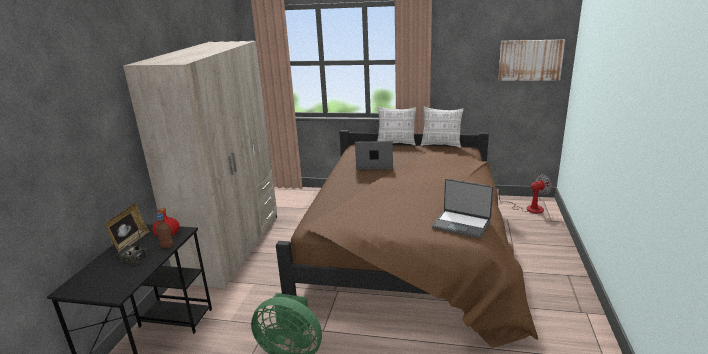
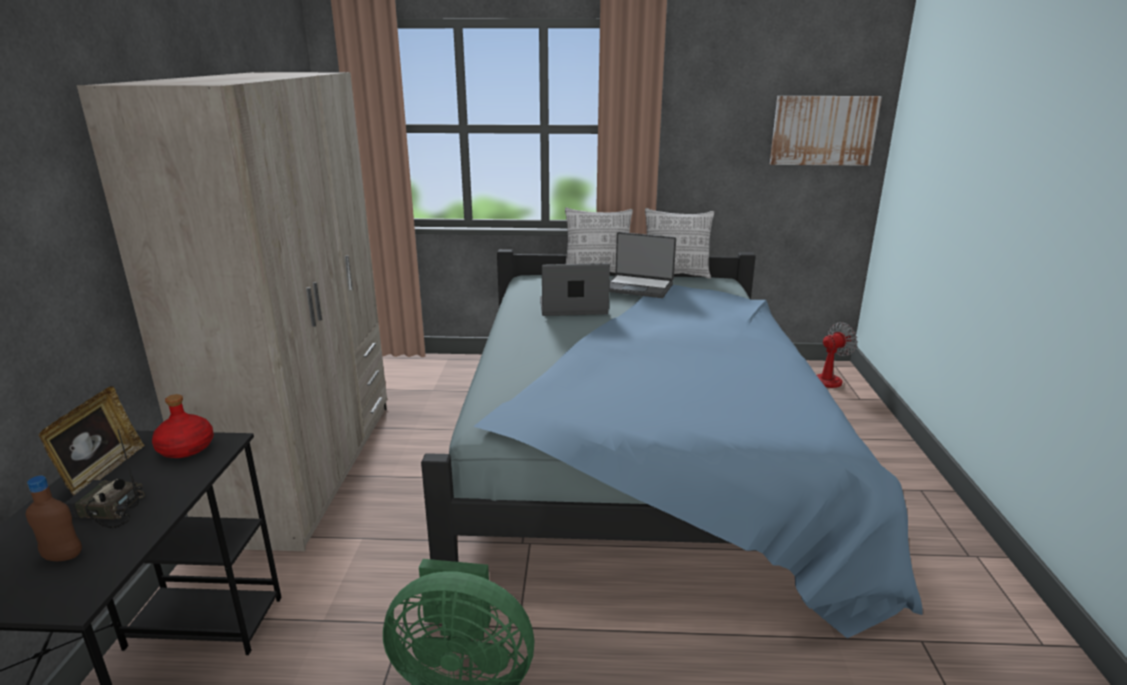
camera: 10 degrees left, 0 degrees up
(167, 246) = (189, 477): brown bottle -> brown bottle (63, 557)
(410, 251) = (642, 460): brown bed -> blue bed
(461, 224) = (775, 408): laptop -> laptop (638, 287)

